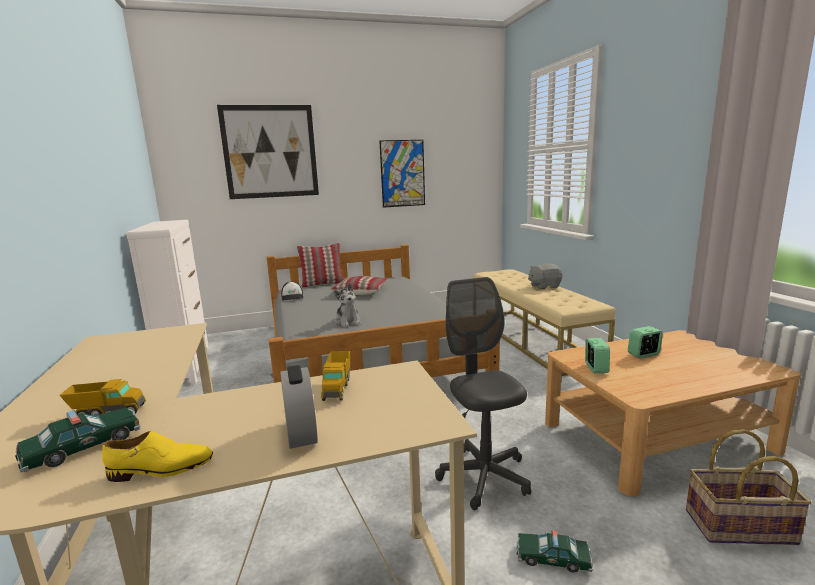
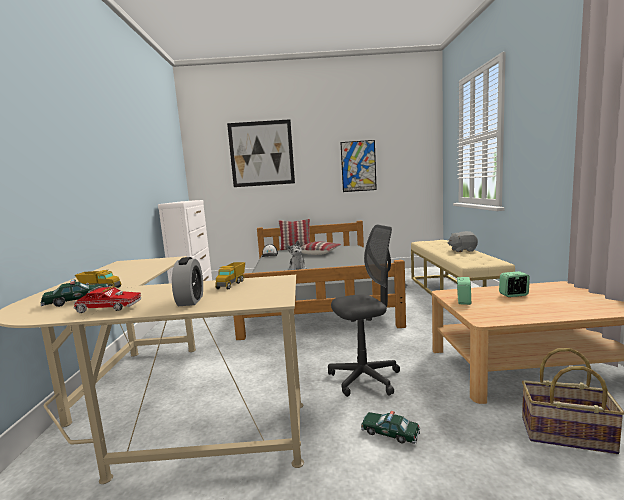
camera: 15 degrees right, 5 degrees down
(161, 469) = (106, 310): yellow shoe -> toy truck
(484, 477) = (365, 378): grey office chair -> grey office chair turned 75 degrees clockwise

